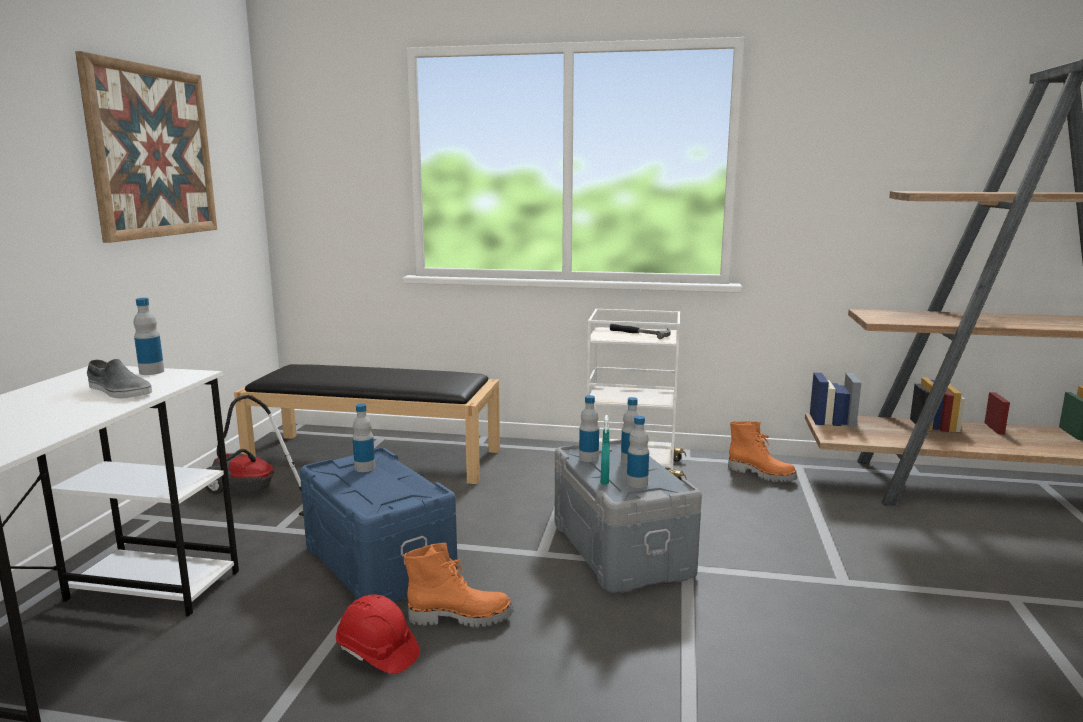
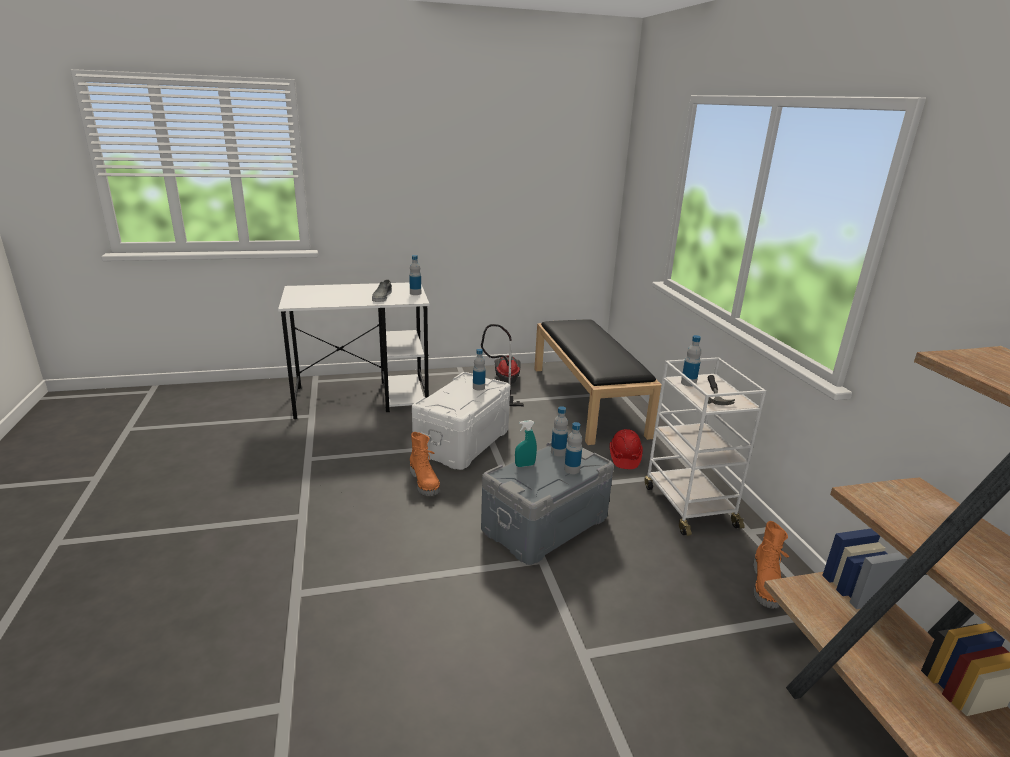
camera: 65 degrees right, 10 degrees up
(152, 152) = (514, 170): picture -> none
(377, 652) = (381, 467): red hard hat -> red hard hat (624, 458)
(380, 562) = (463, 442): blue storage box -> white storage box
(637, 483) = (531, 478): bottle -> bottle (688, 383)

